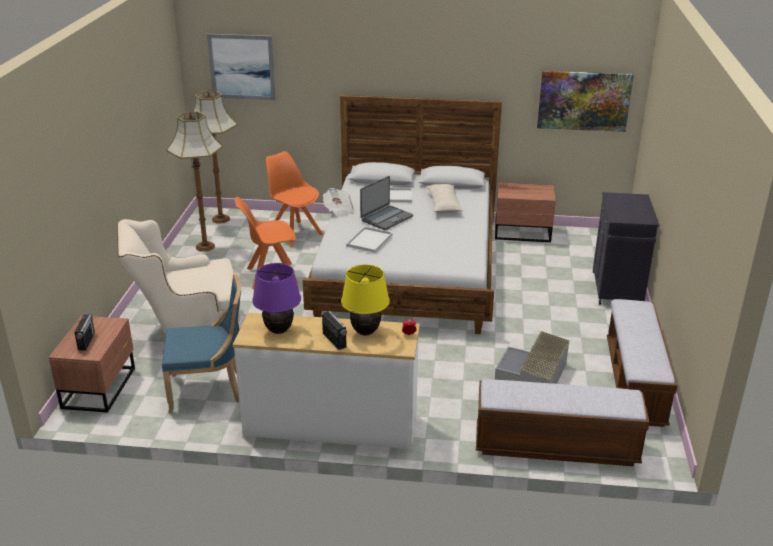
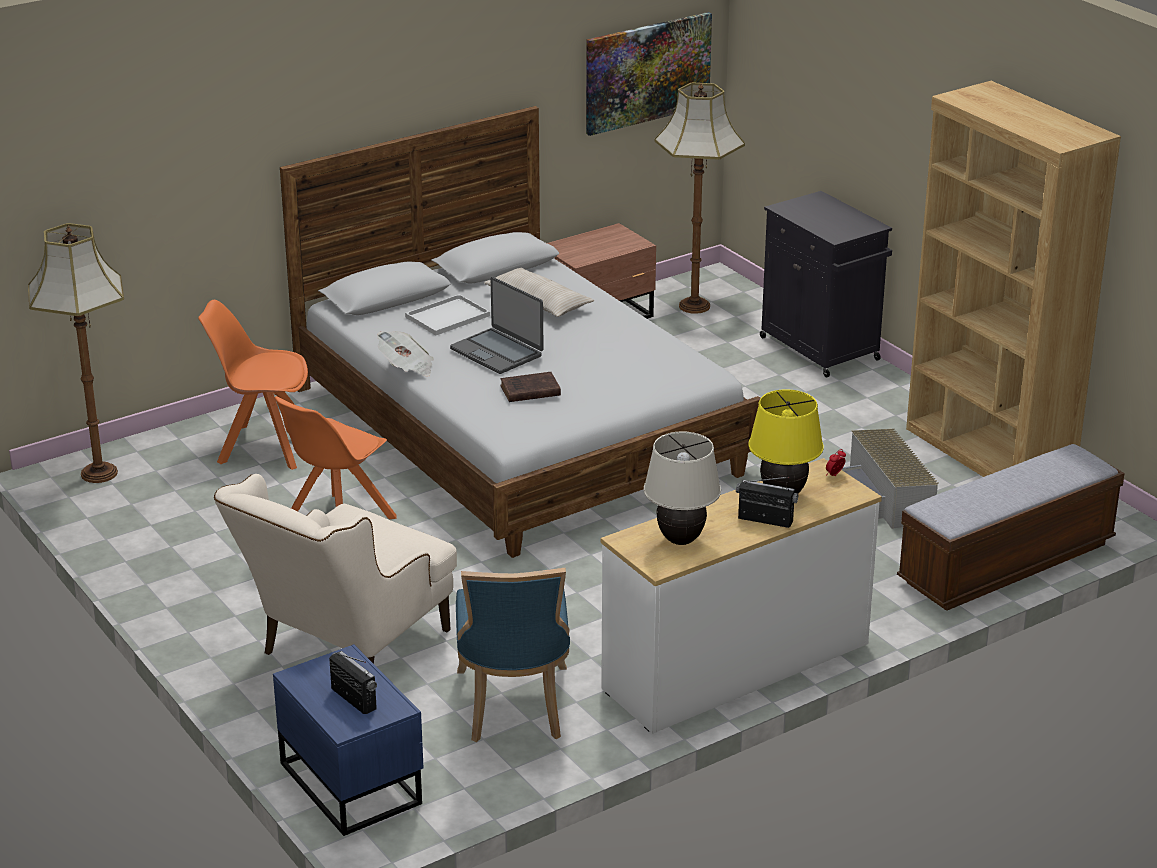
camera: 40 degrees left, 0 degrees up
(101, 387) = (352, 781): brown nightstand -> blue nightstand
(206, 247) = (153, 525): floor lamp -> floor lamp (695, 306)
(209, 390) = (514, 707): blue chair -> blue chair turned 135 degrees clockwise
(242, 67) = (95, 164): picture -> none
(278, 330) = (680, 540): purple table lamp -> beige table lamp
(369, 240) = (528, 391): white tray -> brown book
(386, 218) = (497, 352): laptop -> laptop turned 135 degrees clockwise
(634, 382) = (988, 454): bench -> brown bookcase

